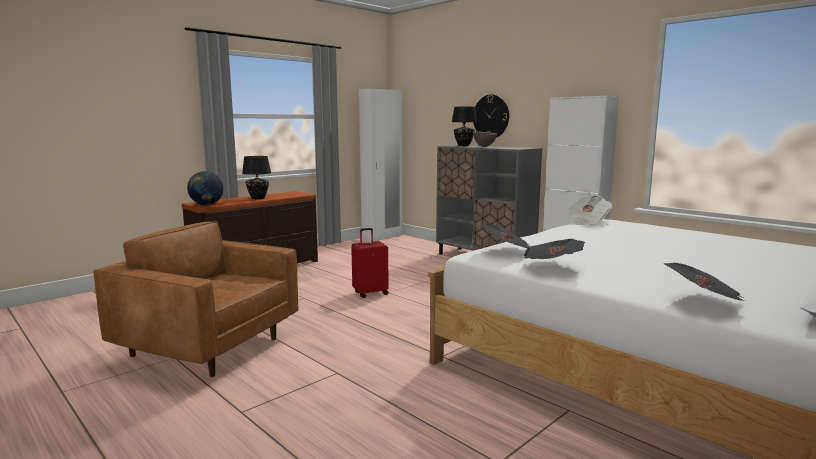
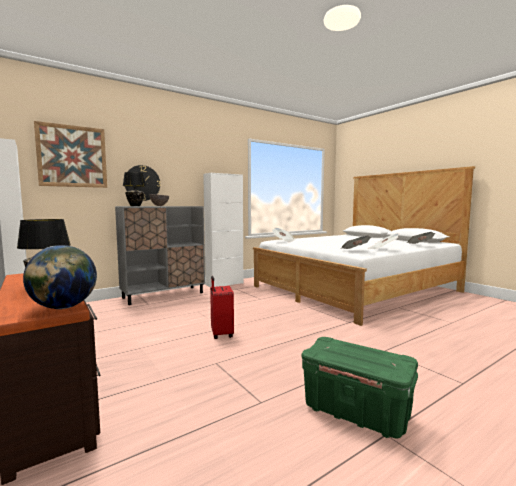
camera: 80 degrees left, 5 degrees down
(209, 348) = (355, 412): brown armchair -> green storage box
(436, 92) = (72, 156): none -> picture

